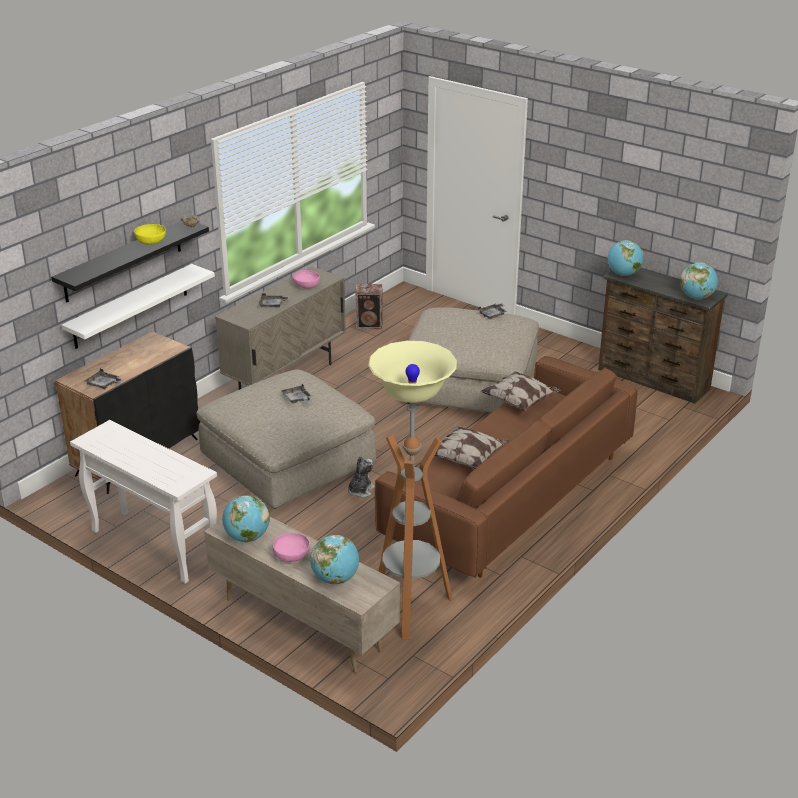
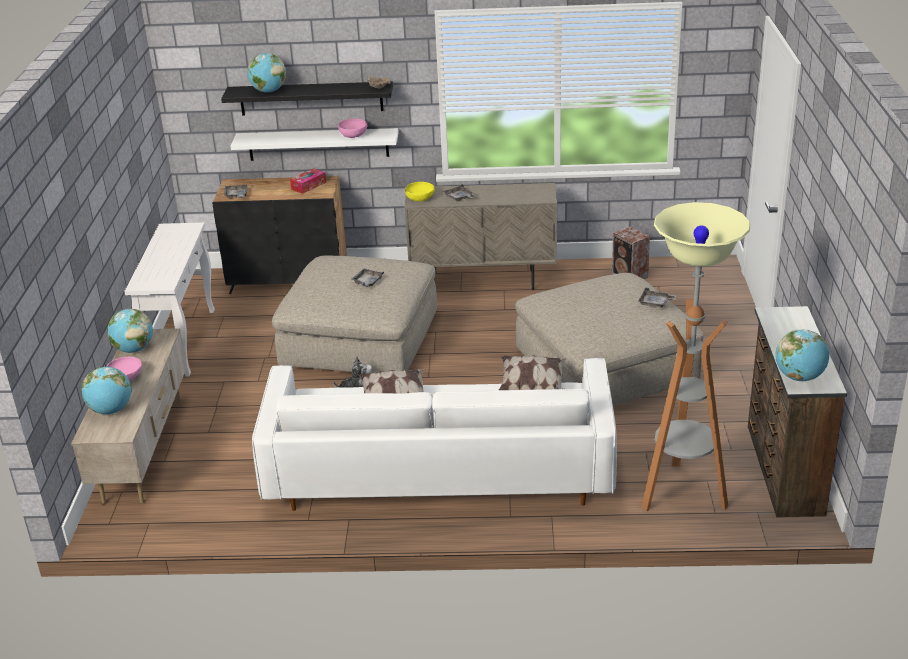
camera: 55 degrees right, 0 degrees up
(147, 349) = (308, 186): none -> tissue box
(151, 242) = (331, 88): yellow bowl -> yellow bowl (420, 199)
(306, 286) = (514, 195): pink bowl -> pink bowl (353, 135)
(411, 609) = (211, 493): floor lamp -> floor lamp (682, 493)
(509, 496) = (439, 471): brown sofa -> white sofa
(623, 274) = (778, 316): globe -> globe (268, 91)

